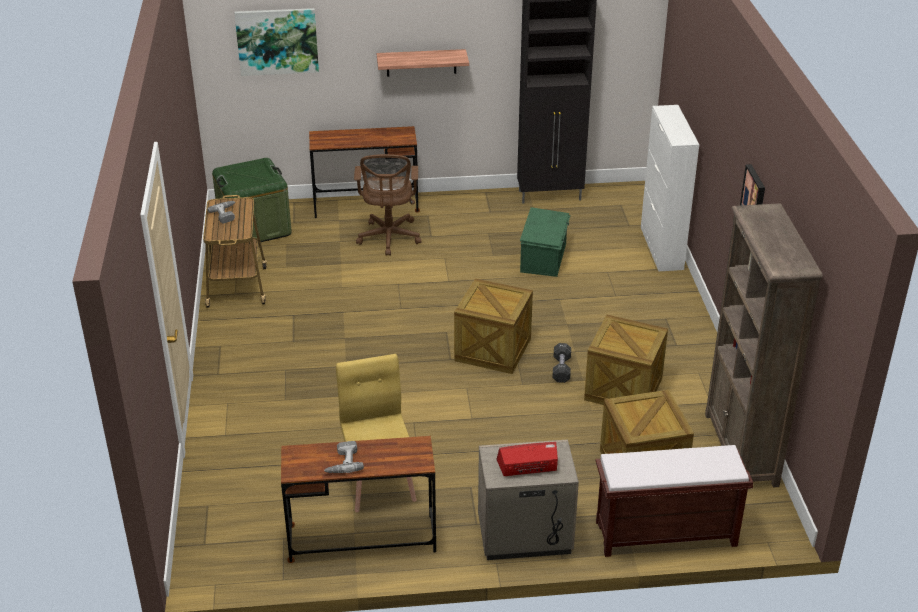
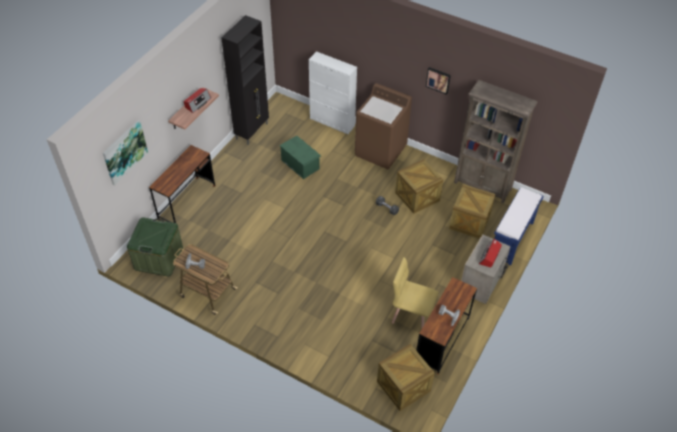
camera: 55 degrees left, 15 degrees up
(389, 239) = (227, 210): brown office chair -> none
(432, 57) = (197, 103): none -> radio
(493, 350) = (352, 223): crate -> crate (403, 386)
(664, 534) = (511, 239): brown bench -> blue bench
(668, 314) = (380, 151): none -> brown washing machine

